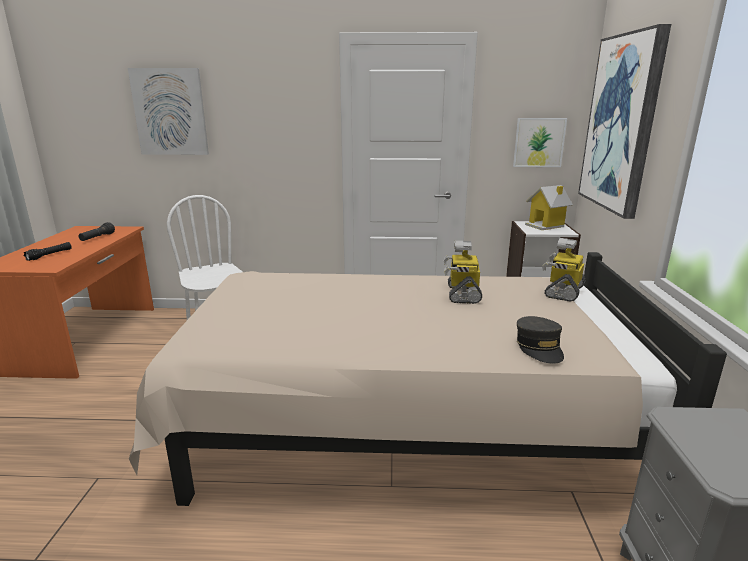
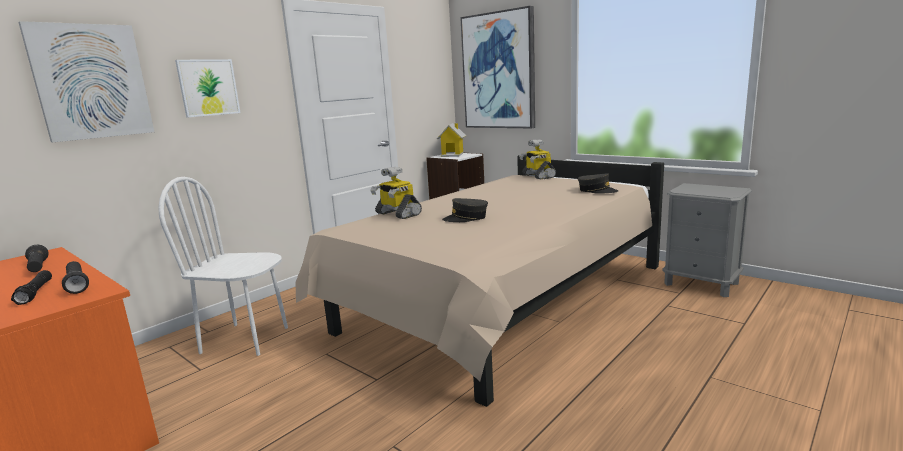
camera: 50 degrees left, 5 degrees down
(65, 257) = (77, 284): none -> black flashlight
(316, 312) = (466, 218): none -> grey cap
(462, 294) = (504, 189): toy robot -> toy robot (397, 214)
(539, 142) = (431, 93): picture -> picture (208, 87)

